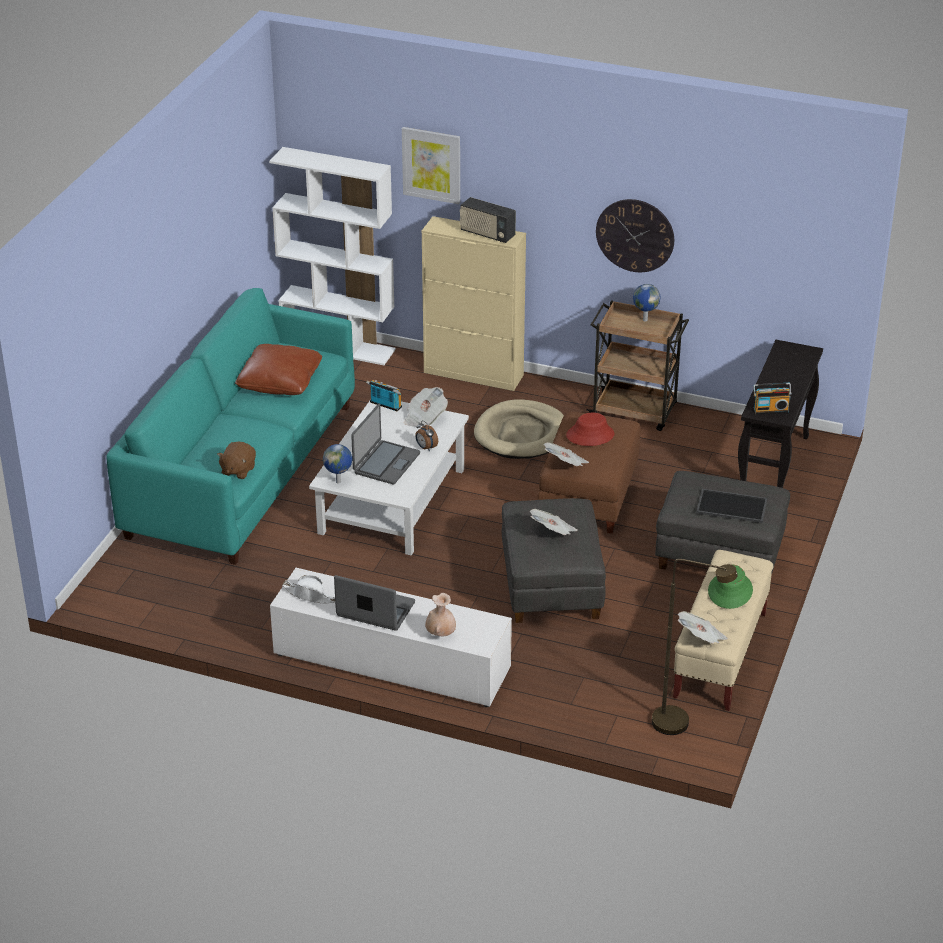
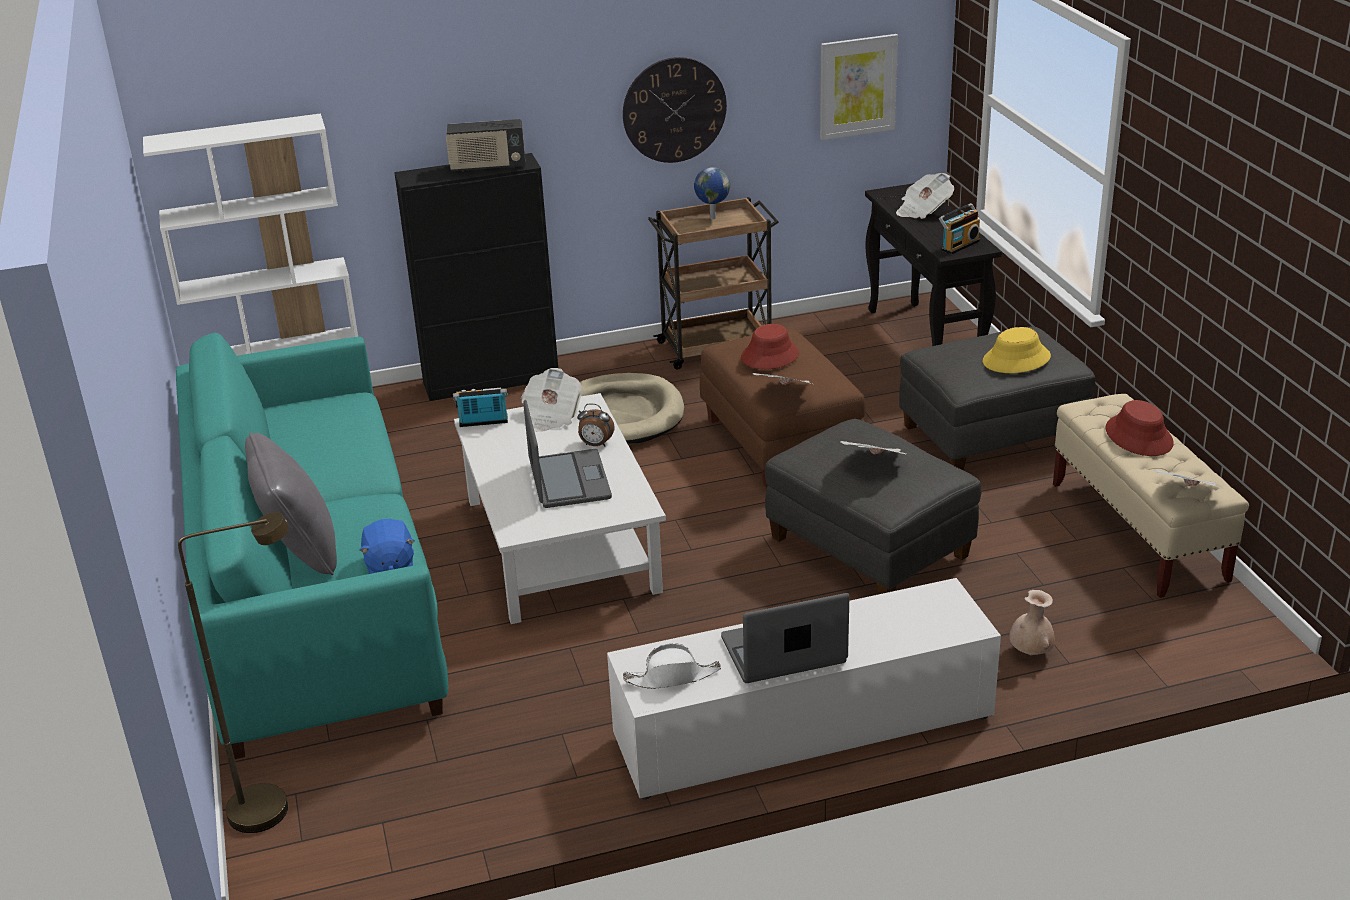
camera: 35 degrees left, 5 degrees down
(207, 441) = (300, 552): none -> grey pillow
(238, 470) = (389, 567): brown plush toy -> blue plush toy
(280, 382) = (321, 445): brown pillow -> none
(339, 482) = (535, 526): globe -> none
(431, 165) = (379, 96): picture -> picture (857, 86)
(440, 634) = (904, 638): beige vase -> beige vase (1030, 653)
(474, 374) = (492, 380): beige cabinet -> black cabinet
(681, 723) = (1207, 621): brown floor lamp -> brown floor lamp (275, 806)
(730, 591) = (1139, 436): green hat -> red hat
(731, 507) = (1016, 359): tray -> yellow hat
(789, 372) = (923, 211): none -> newspaper

